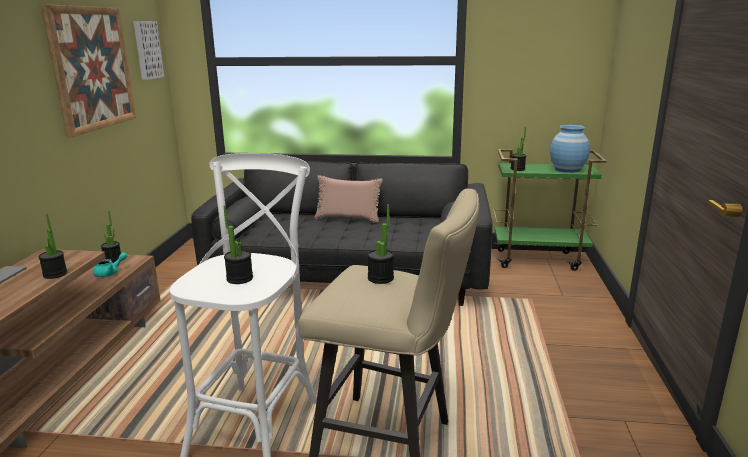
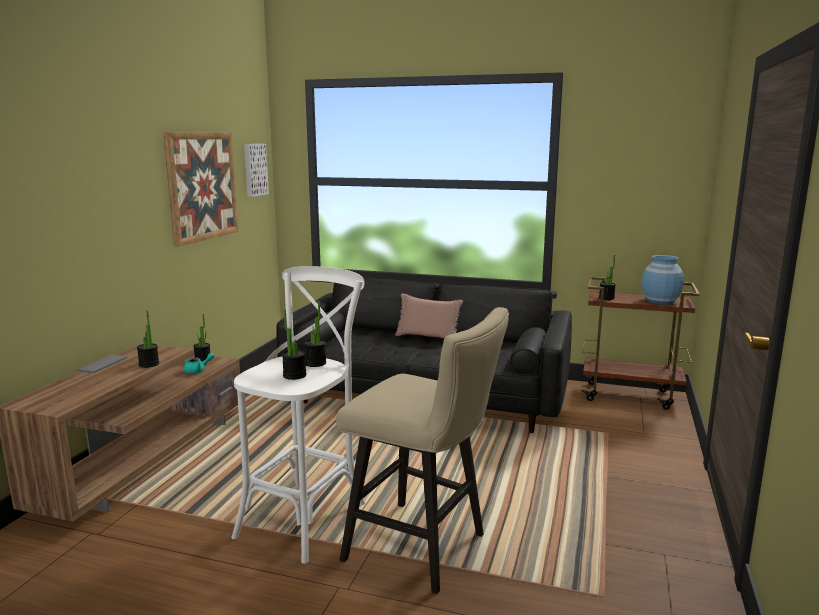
camera: 10 degrees right, 5 degrees down
(380, 278) = (417, 384): potted plant -> potted plant (315, 363)
(539, 260) = (631, 396): green cart -> brown cart

